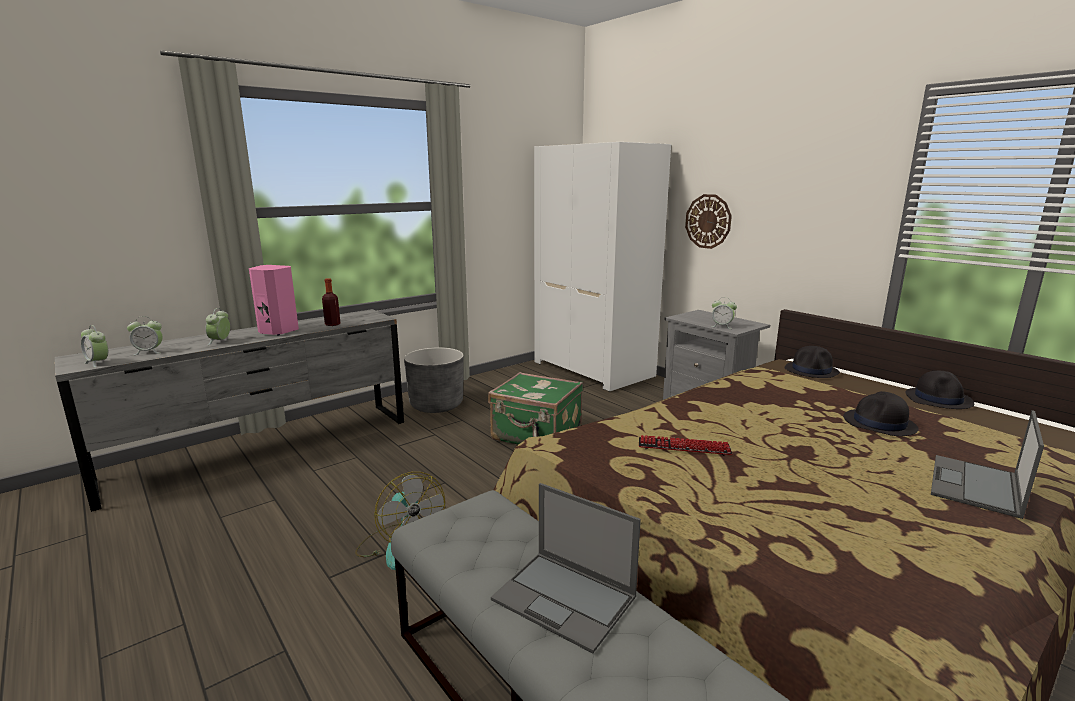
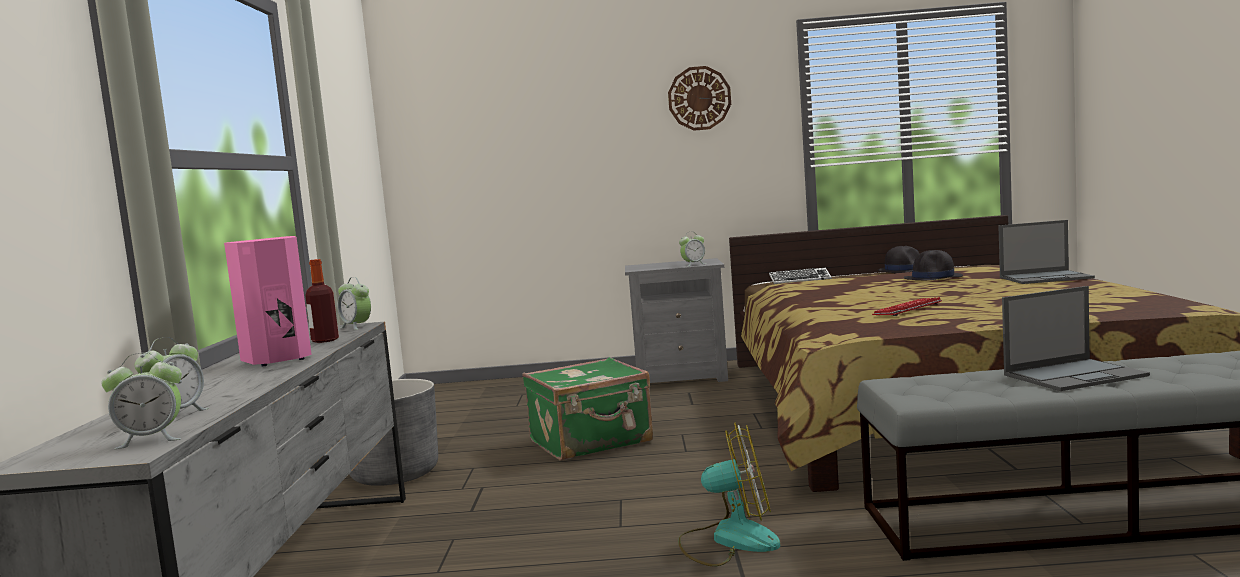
camera: 50 degrees left, 10 degrees down
(220, 341) = (243, 382): alarm clock -> alarm clock (356, 327)
(594, 369) = (484, 391): white wardrobe -> none
(708, 221) = (600, 166): wall clock -> wall clock (699, 98)
(811, 371) = (800, 280): black hat -> keyboard
(976, 486) = (1046, 278): laptop -> laptop turned 75 degrees counterclockwise

